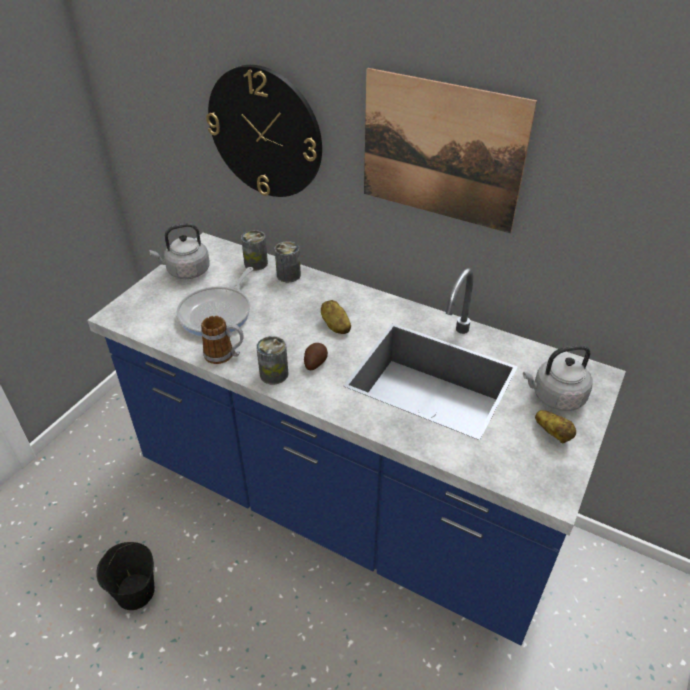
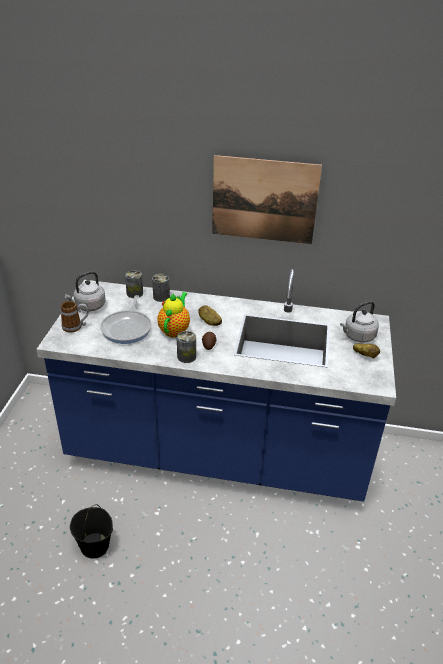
camera: 20 degrees left, 5 degrees down
(225, 355) = (148, 352): mug -> mug (76, 327)
(265, 133) = (137, 203): wall clock -> none
(280, 329) = (175, 330): none -> teapot

